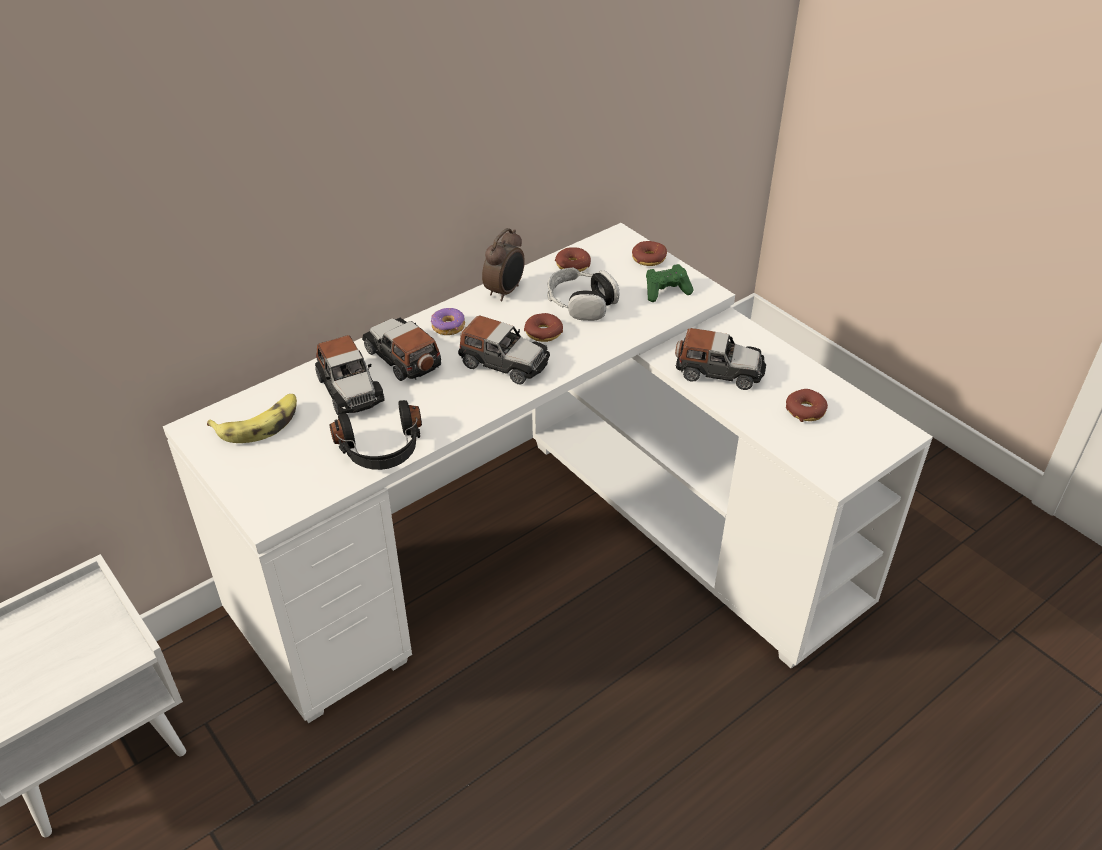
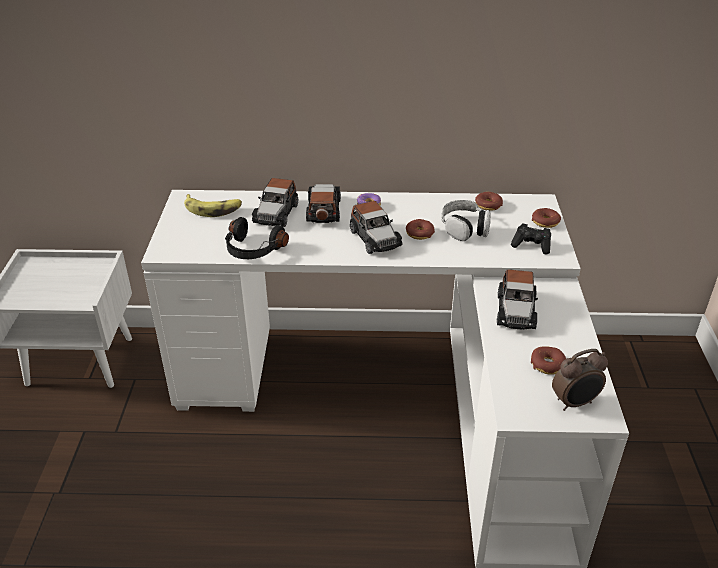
camera: 40 degrees right, 5 degrees down
(505, 292) = (426, 202): alarm clock -> alarm clock (575, 403)
(666, 291) = (531, 245): green game controller -> black game controller
(719, 371) = (516, 311): toy car -> toy car turned 45 degrees clockwise

